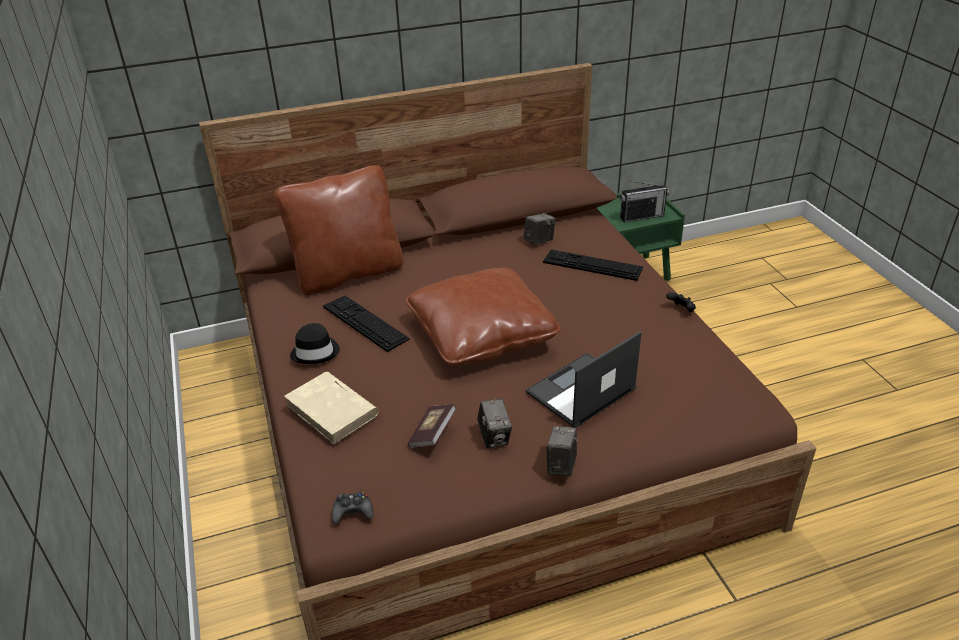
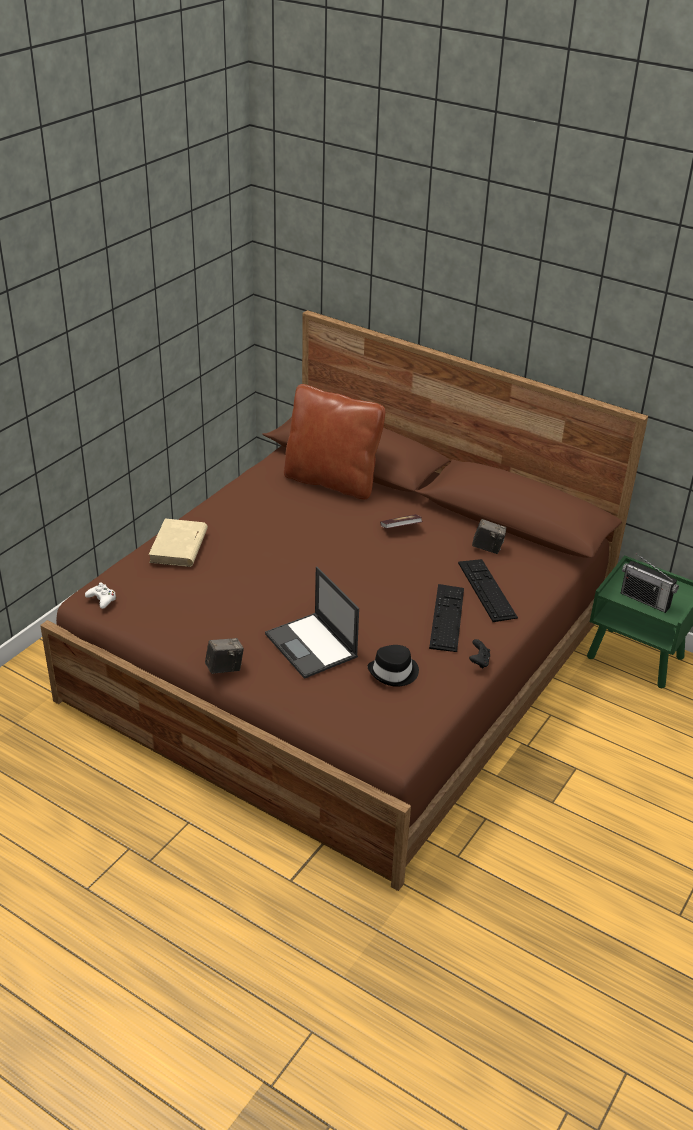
camera: 50 degrees right, 0 degrees up
(316, 352) = (231, 512): black hat -> black hat (394, 672)
(353, 511) = (102, 599): black game controller -> white game controller
(365, 322) = (282, 516): keyboard -> keyboard (447, 617)
(432, 434) = (194, 596): book -> book (400, 528)
(482, 334) = (327, 573): brown pillow -> none
(494, 437) = (222, 626): camera -> none
(580, 391) = (312, 646): laptop -> laptop turned 135 degrees counterclockwise

